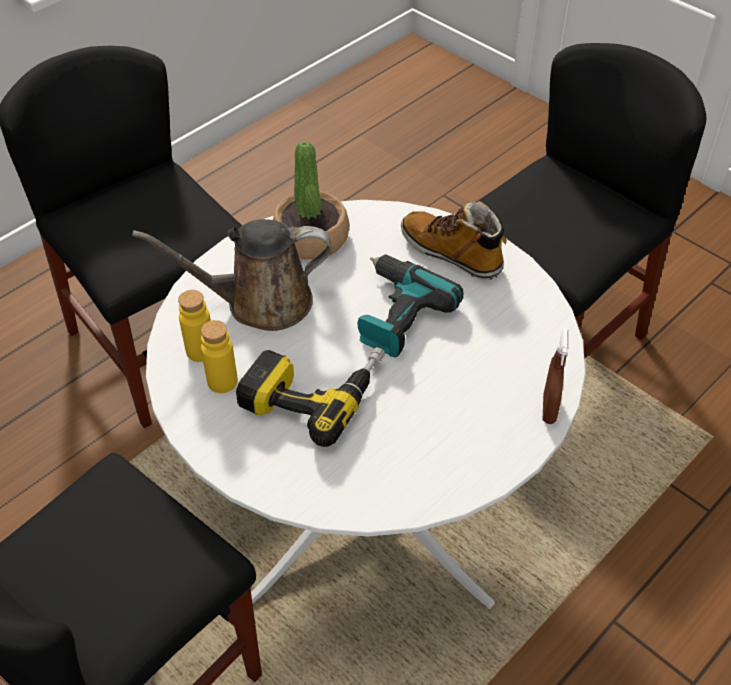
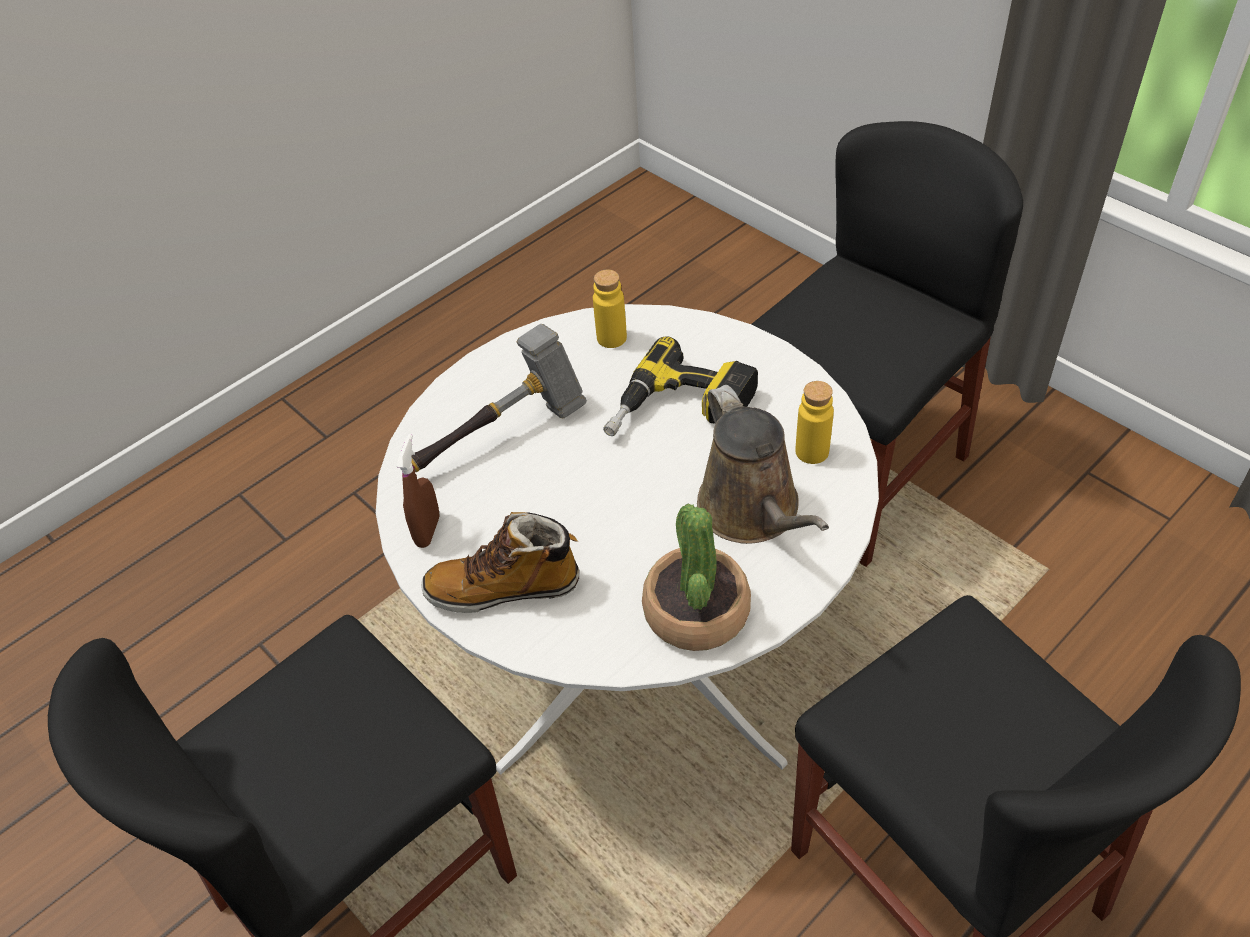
camera: 175 degrees left, 0 degrees up
(222, 381) = (779, 420): yellow bottle -> yellow bottle (611, 338)
(260, 302) = (753, 512): brown watering can -> brown watering can turned 75 degrees clockwise
(396, 314) = (587, 500): power drill -> none
(452, 253) = (504, 588): boot -> boot turned 135 degrees clockwise
(479, 371) = (502, 436): none -> hammer
(549, 409) = (440, 401): brown spray bottle -> brown spray bottle (428, 531)

